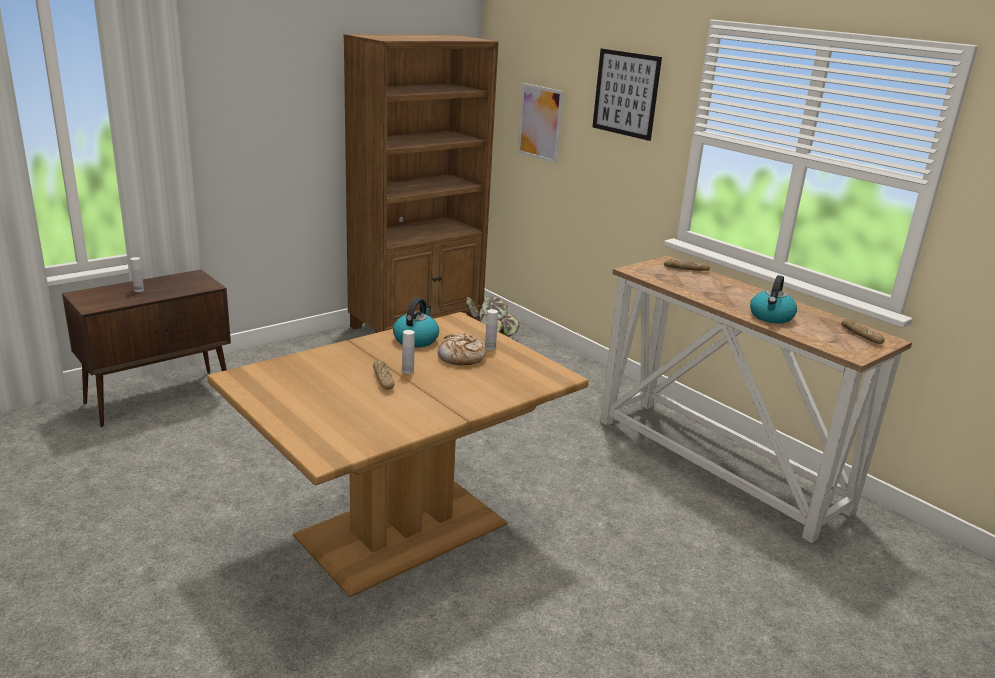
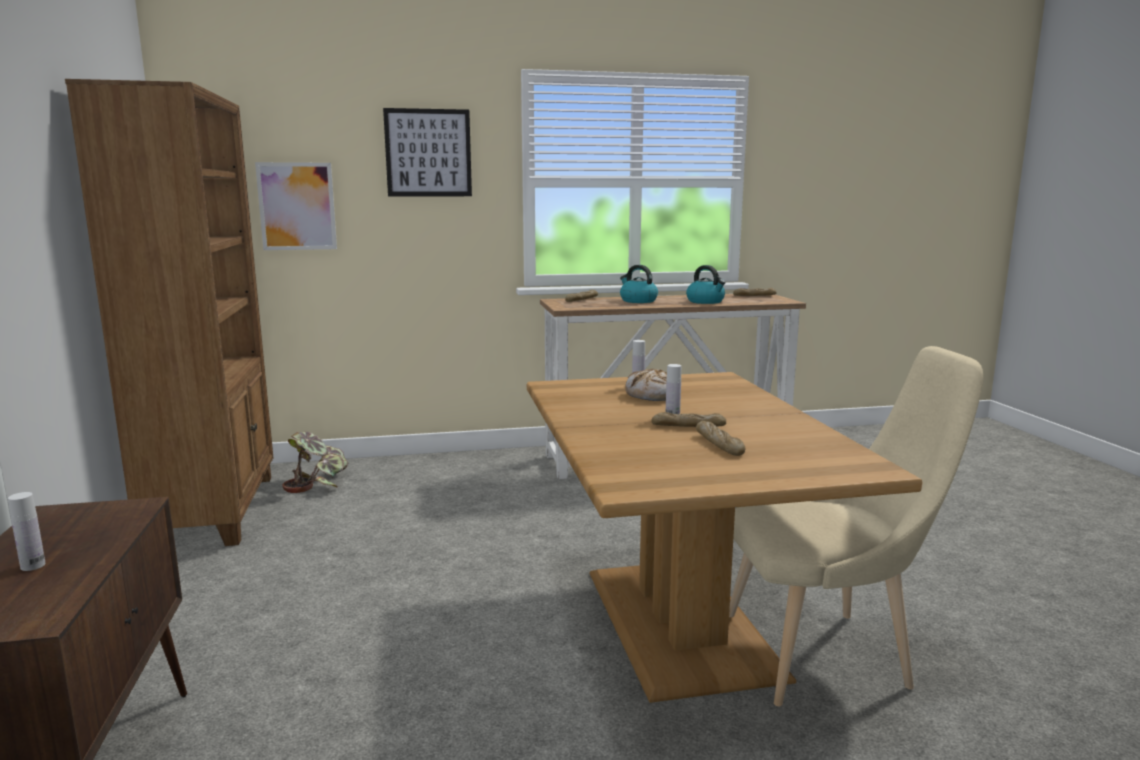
camera: 60 degrees left, 10 degrees down
(346, 394) = (719, 444): none -> bread
(400, 610) = (827, 654): none -> beige chair
(416, 339) = (588, 403): kettle -> kettle (637, 301)

